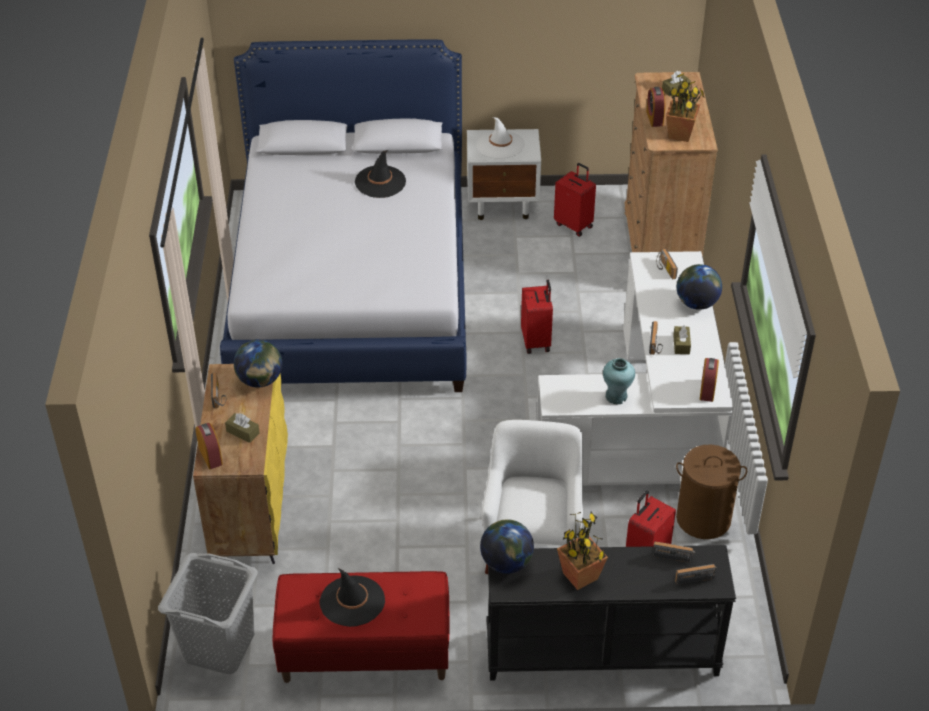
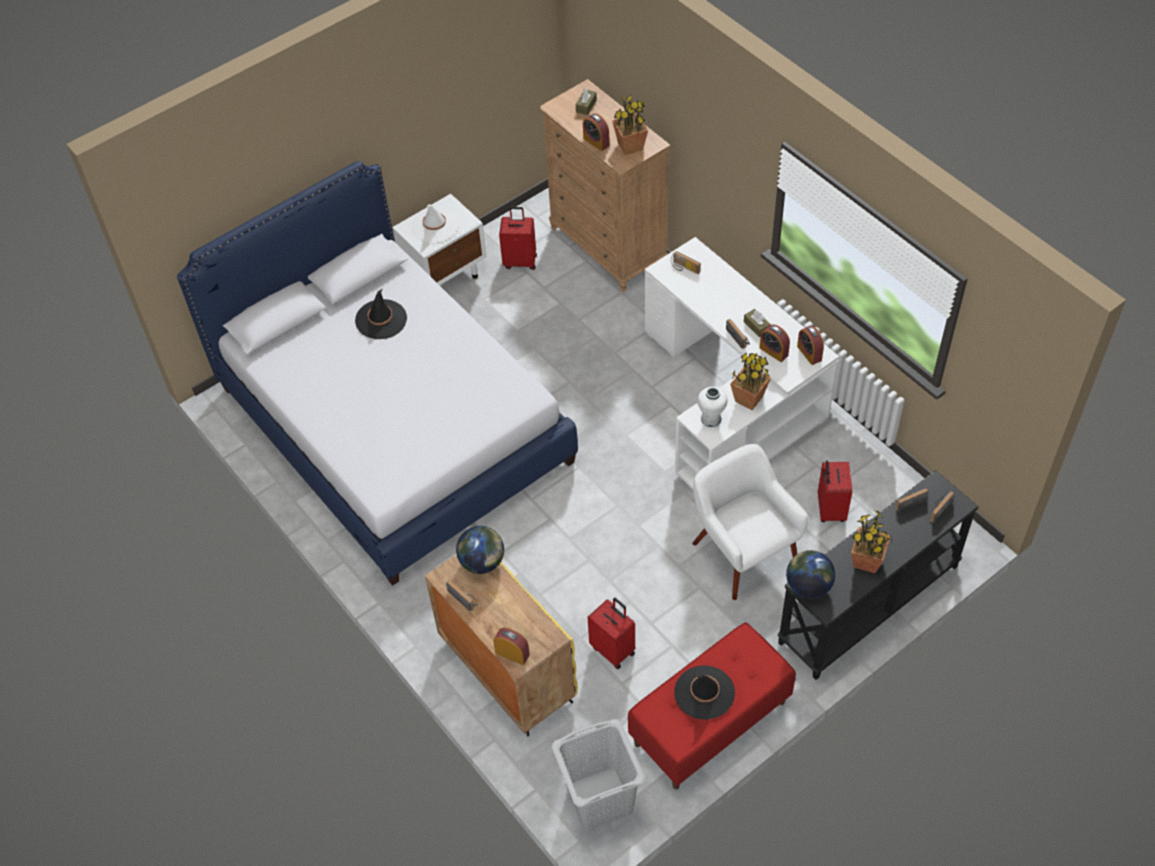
camera: 35 degrees left, 10 degrees up
(243, 432) = (516, 616): brown tissue box -> none
(536, 341) = (588, 382): red suitcase -> red suitcase (613, 649)
(566, 392) = (711, 418): none -> white vase
(616, 396) = (748, 399): turquoise vase -> potted plant
(676, 371) = (773, 351): none -> alarm clock
(696, 303) = (734, 284): globe -> none
(703, 519) = (840, 453): brown laundry basket -> none

